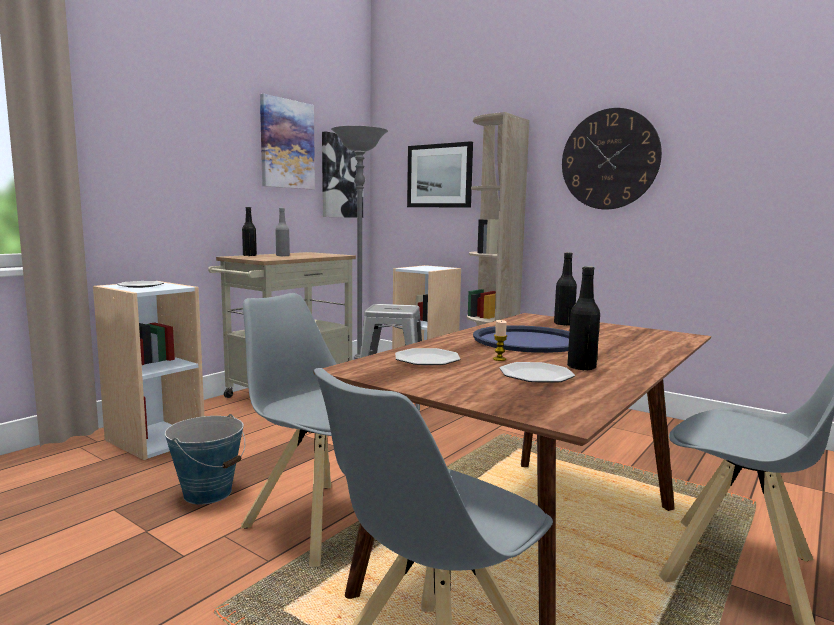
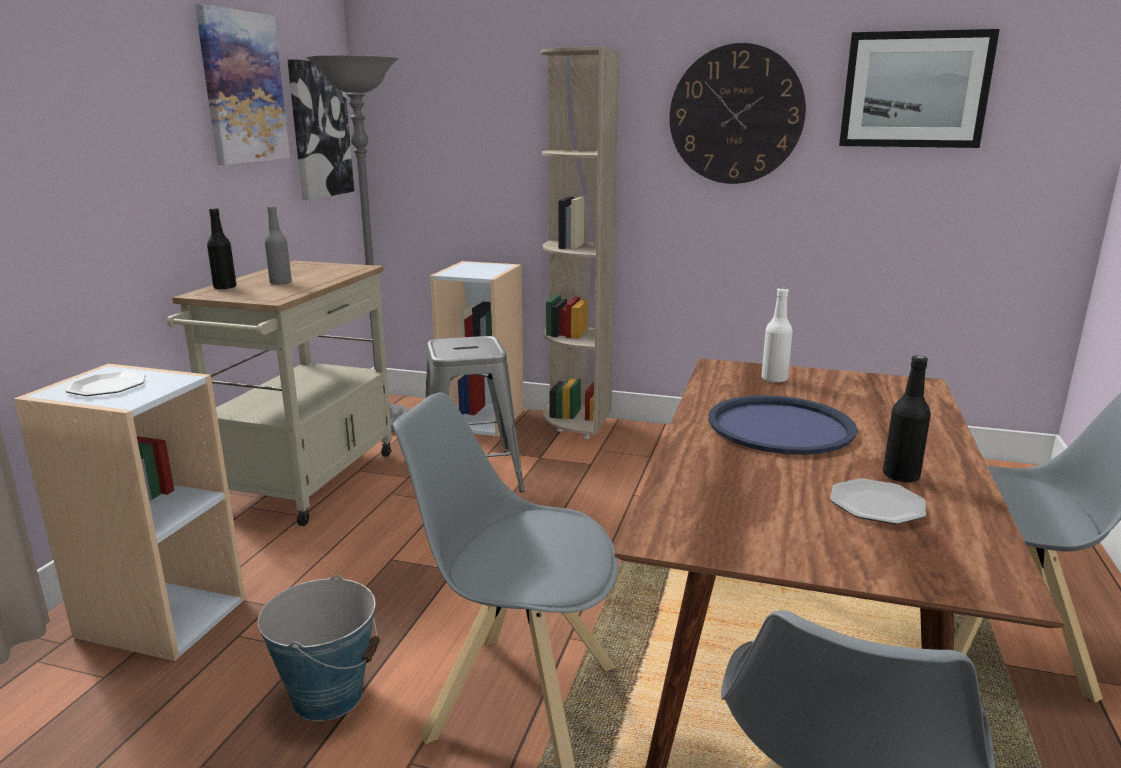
camera: 20 degrees left, 10 degrees up
(426, 360) = (720, 496): plate -> none
(439, 176) = (477, 127): picture -> picture (914, 90)
(499, 359) = (798, 476): candle -> none
(564, 324) = (774, 379): black bottle -> white bottle

